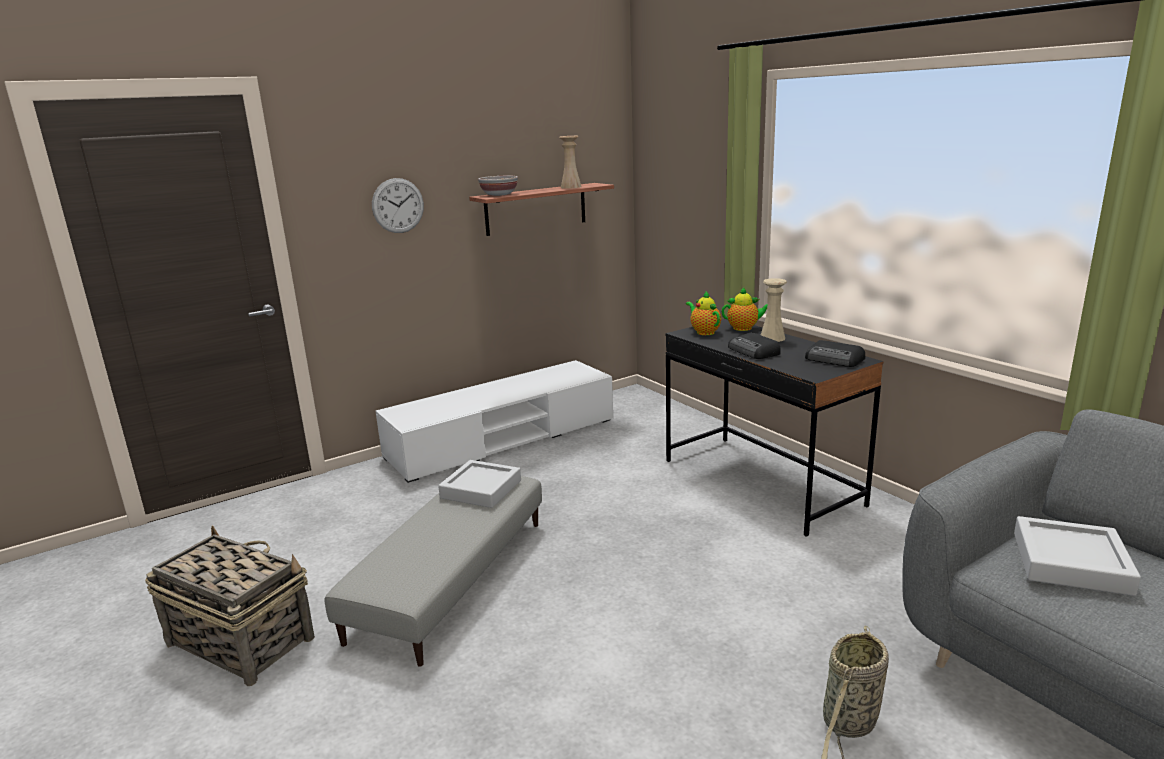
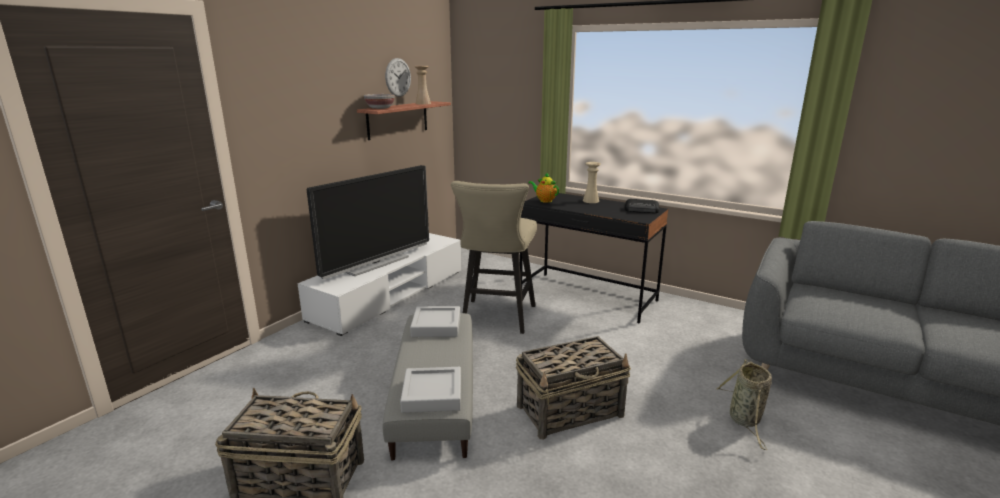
camera: 25 degrees left, 0 degrees up
(398, 205) = (309, 115): wall clock -> wall clock (398, 77)
(480, 396) = (376, 263): none -> television
(597, 641) = (571, 411): none -> basket
(605, 493) = (496, 319): none -> beige stool
(744, 328) = (566, 196): teapot -> none
(754, 351) = (590, 209): radio -> none
(1070, 563) = (834, 303): grey tray -> grey tray (432, 394)

